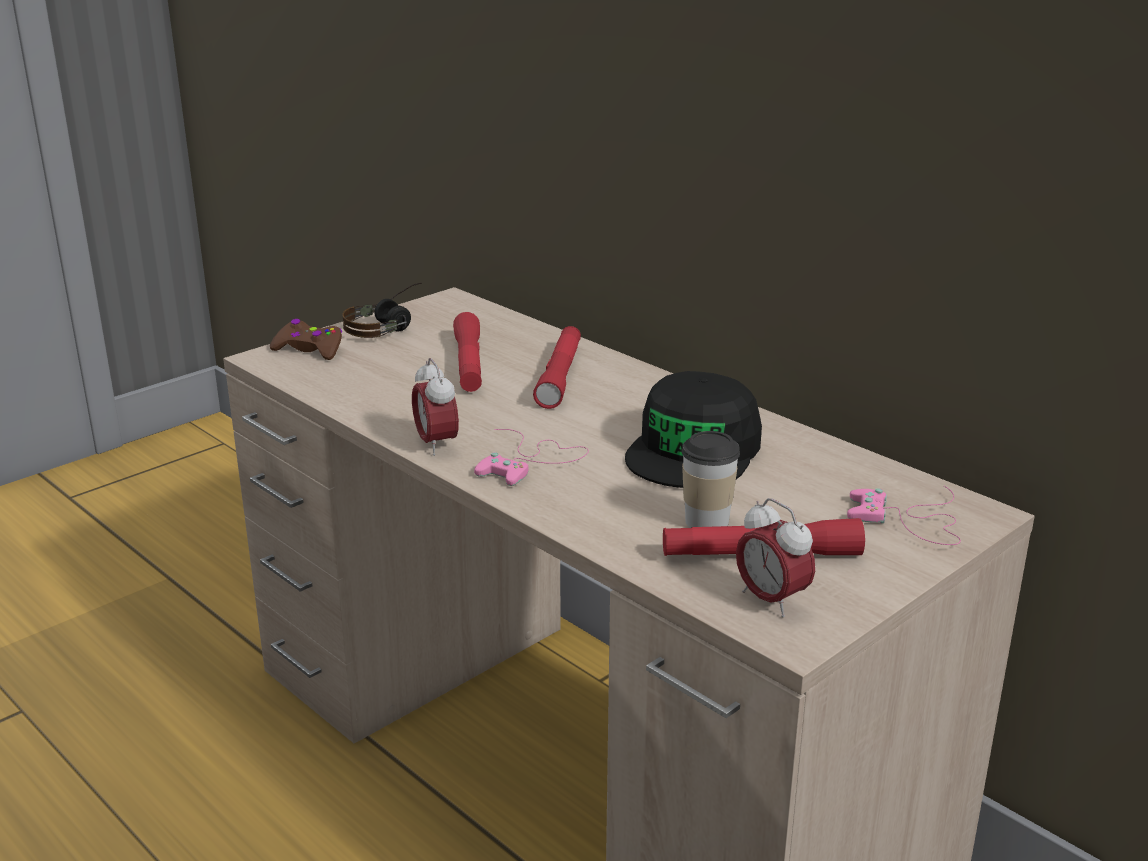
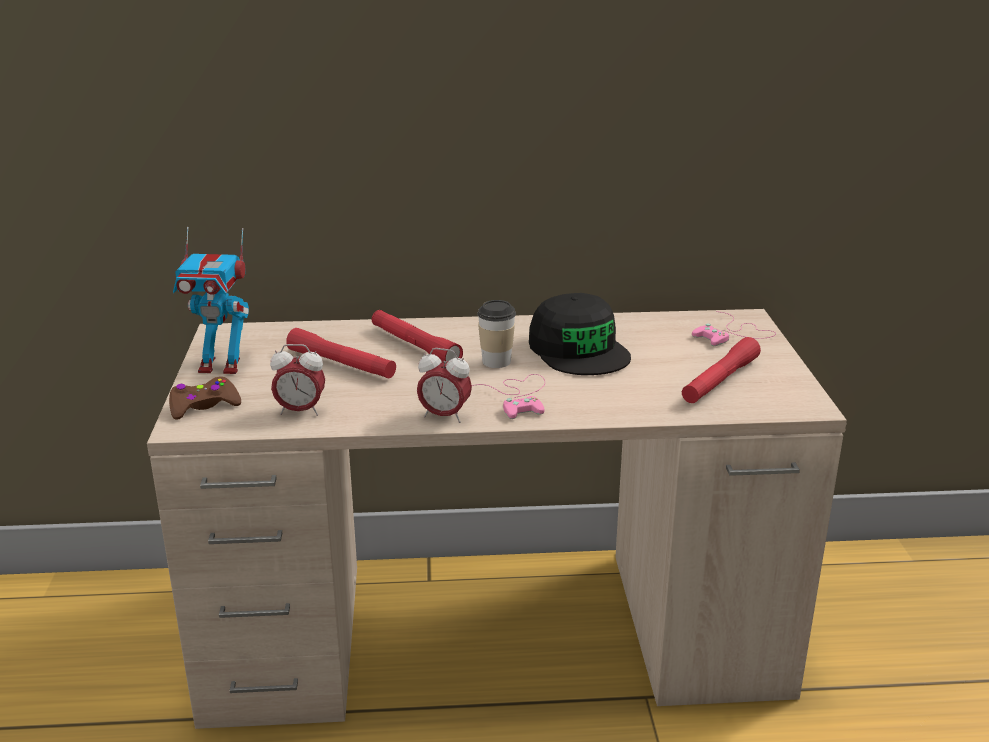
camera: 50 degrees left, 0 degrees up
(389, 325) = (221, 366): headphones -> toy robot
(707, 521) = (665, 379): cup -> cup (496, 361)
(771, 600) = (768, 397): alarm clock -> alarm clock (300, 411)

